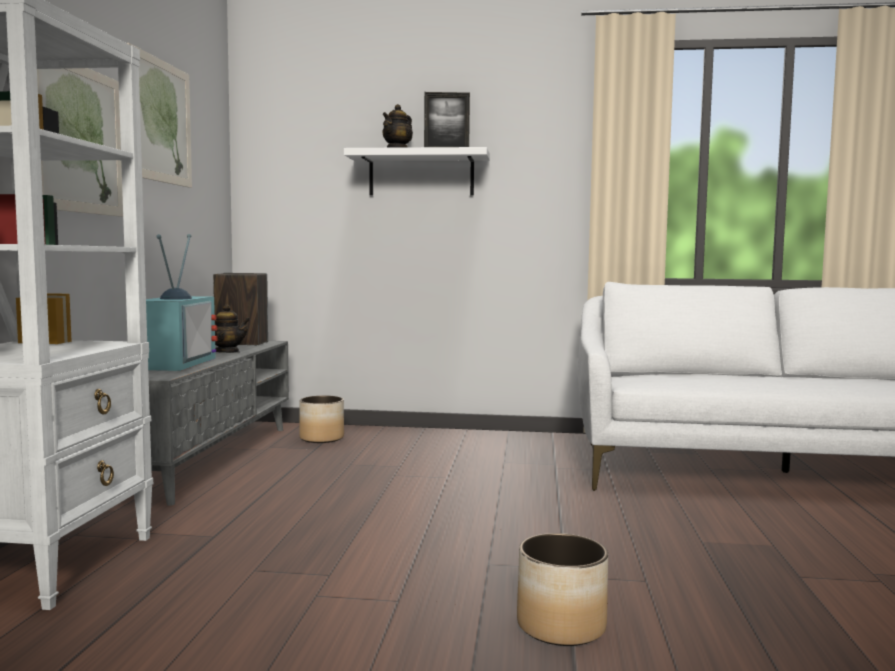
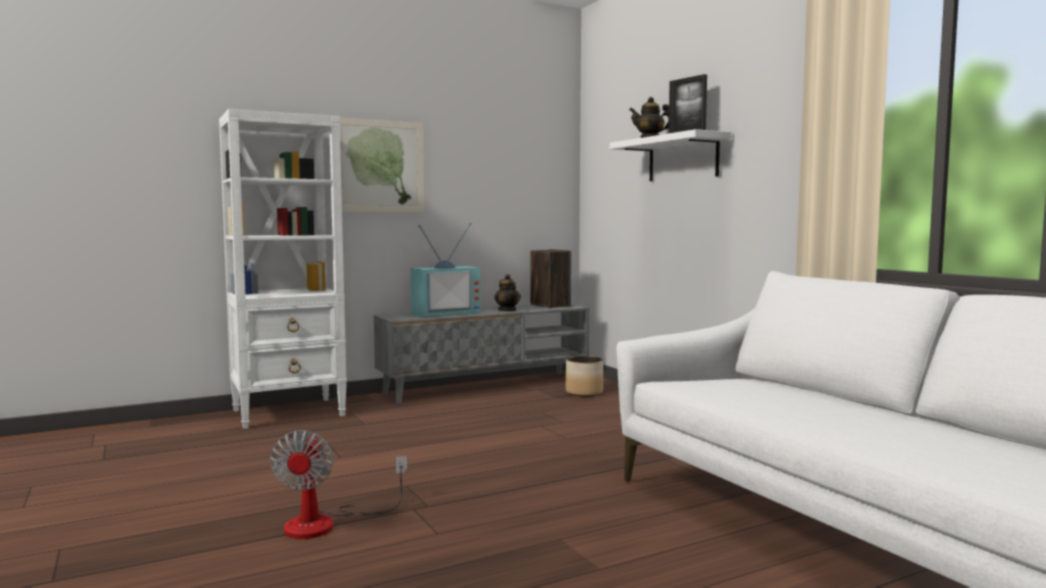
camera: 55 degrees right, 0 degrees up
(160, 121) = (474, 142): picture -> none
(560, 626) = (326, 523): planter -> fan

